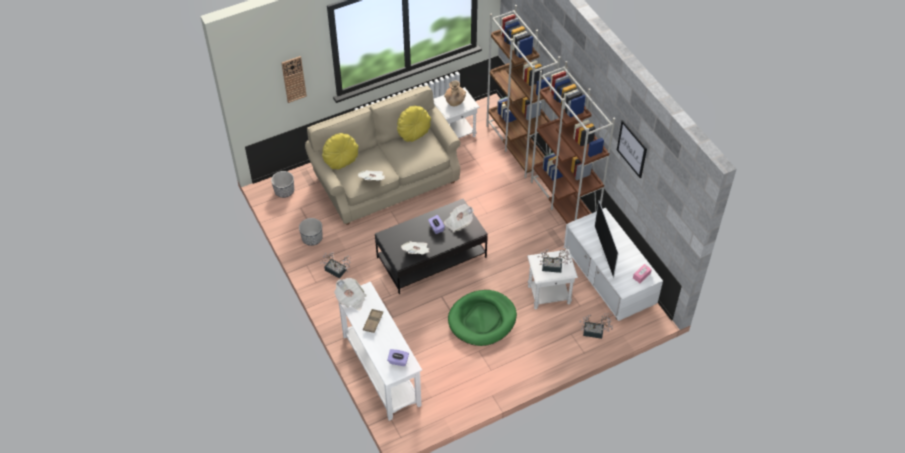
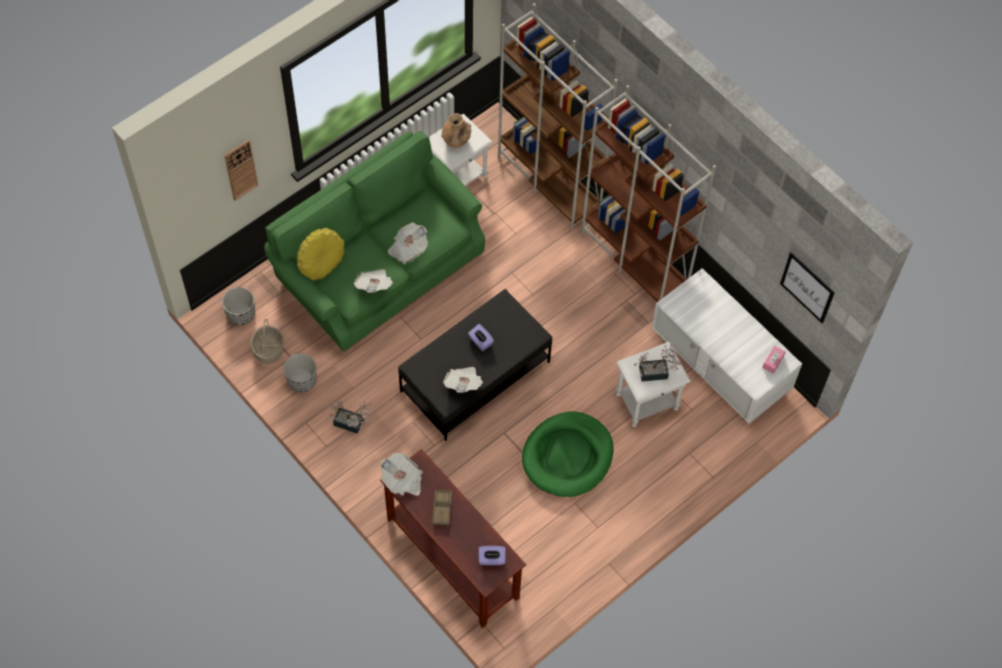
camera: 15 degrees left, 10 degrees up
(295, 216) = (268, 350): none -> basket
(381, 370) = (452, 558): white console table -> brown console table
(385, 179) = (378, 268): beige sofa -> green sofa
(414, 134) = (412, 203): yellow pillow -> none
(458, 222) = (508, 327): newspaper -> newspaper (408, 249)
(595, 332) = (721, 445): potted plant -> none
(606, 254) = (719, 339): television -> none
(632, 149) = (744, 204): picture -> picture (807, 287)

